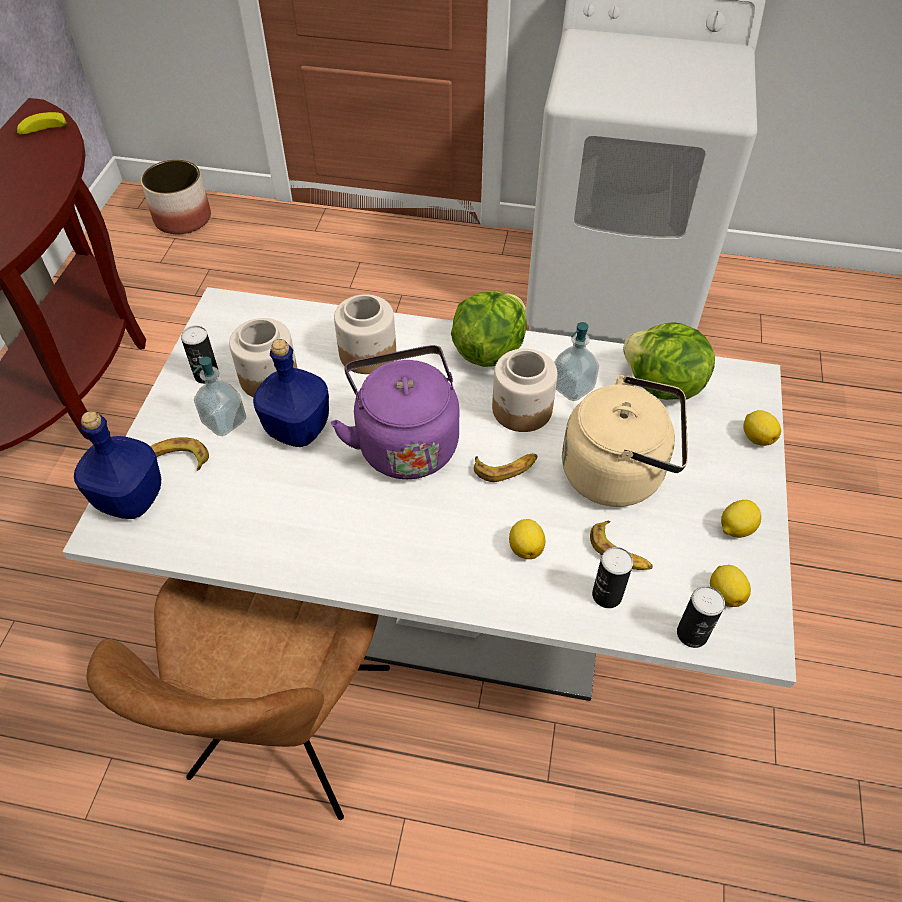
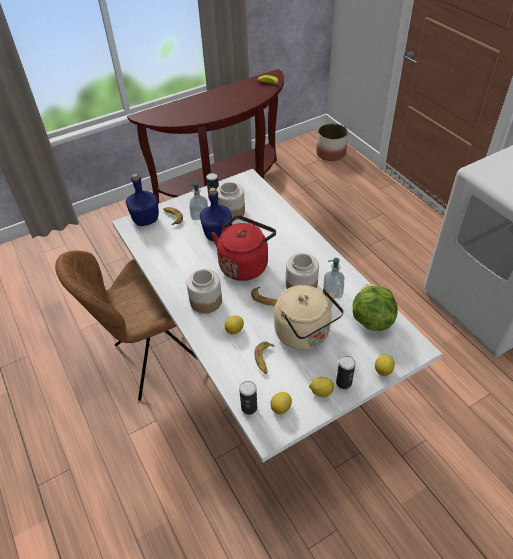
camera: 50 degrees right, 5 degrees down
(367, 354) = (273, 226): jar -> jar (205, 301)
(405, 442) = (245, 264): purple kettle -> red kettle
(488, 350) = (319, 255): lettuce -> none
(607, 595) = (239, 368): can -> can (343, 382)

